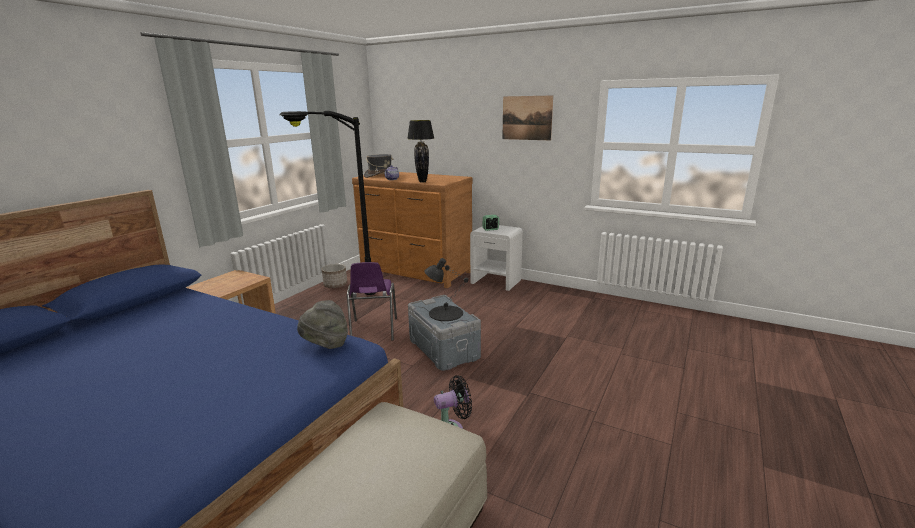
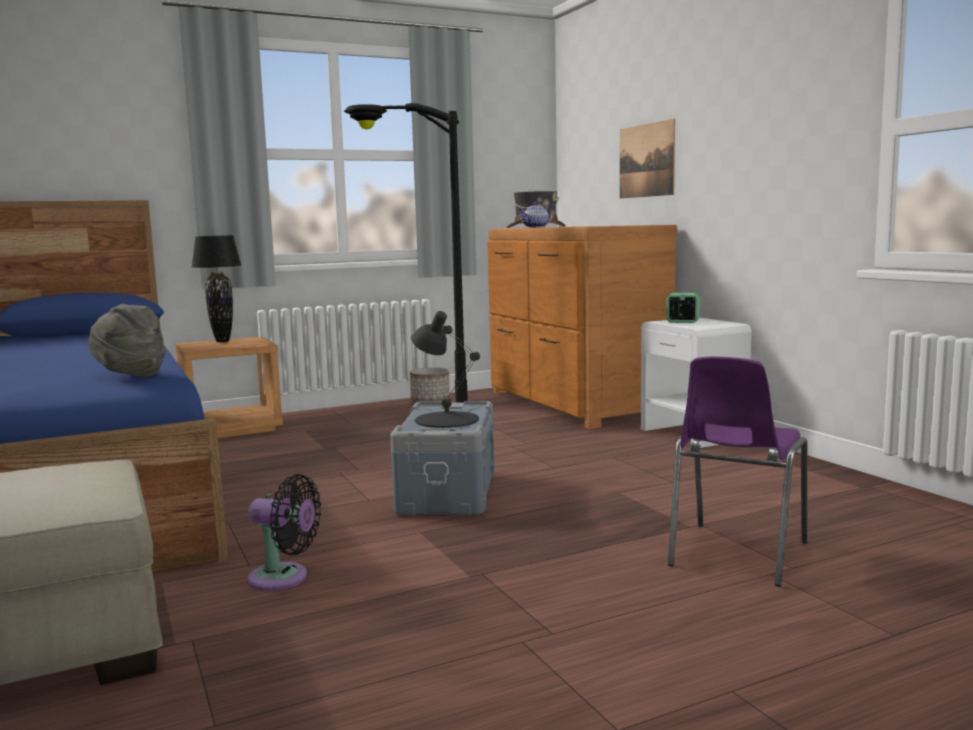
camera: 35 degrees right, 10 degrees down
(373, 331) = (389, 454): purple chair -> purple chair (735, 555)
(422, 181) = (569, 226): black table lamp -> black table lamp (223, 341)
(527, 118) = (761, 94): picture -> picture (646, 160)

